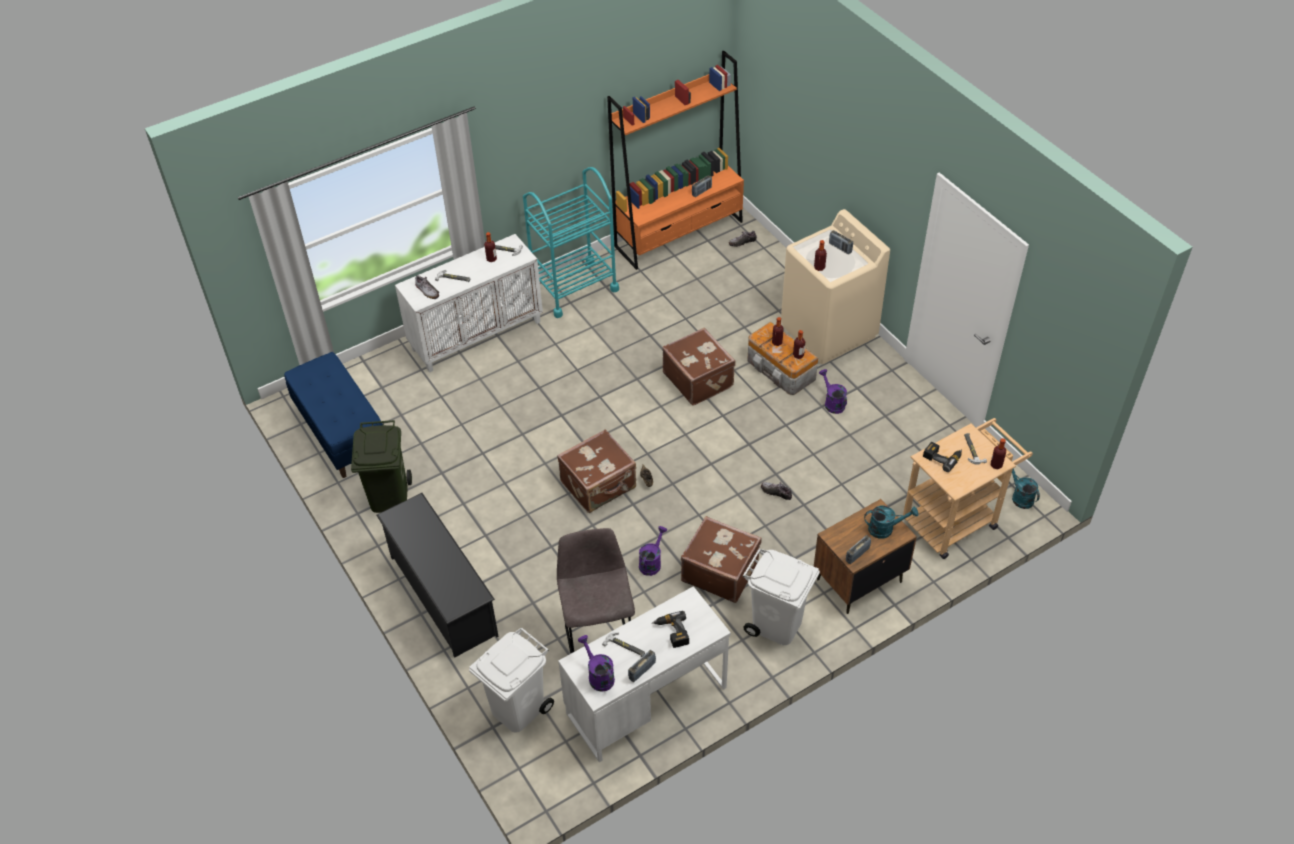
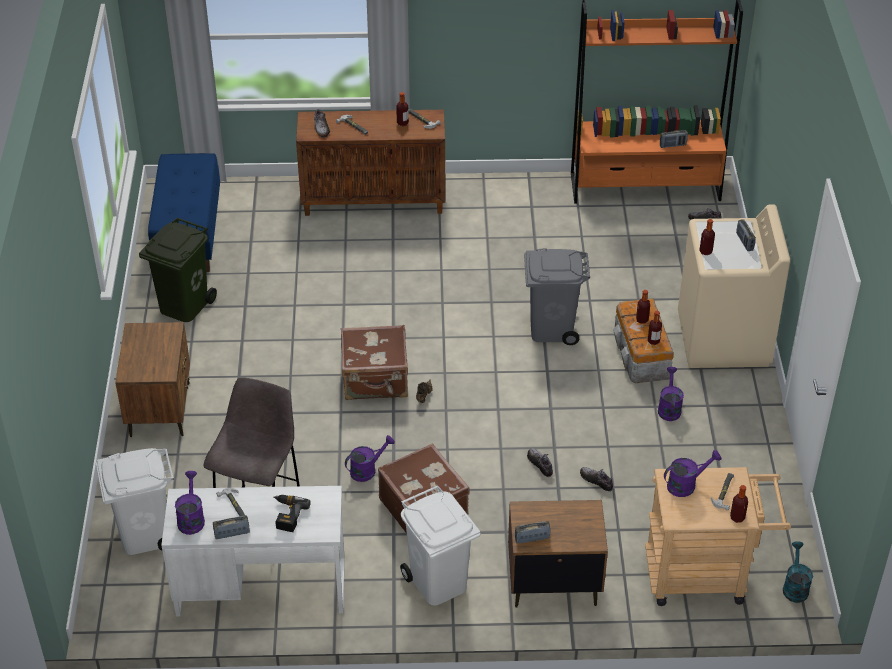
camera: 30 degrees right, 5 degrees down
(443, 595) = (160, 409): black shoe rack -> brown nightstand
(477, 335) = (374, 200): white cabinet -> brown cabinet
(574, 288) = (499, 196): turquoise cart -> none
(699, 379) = (551, 328): brown suitcase -> grey trash can
(826, 485) = (596, 481): none -> shoe
(885, 529) = (581, 529): turquoise watering can -> none
(942, 457) = (686, 484): power drill -> purple watering can

